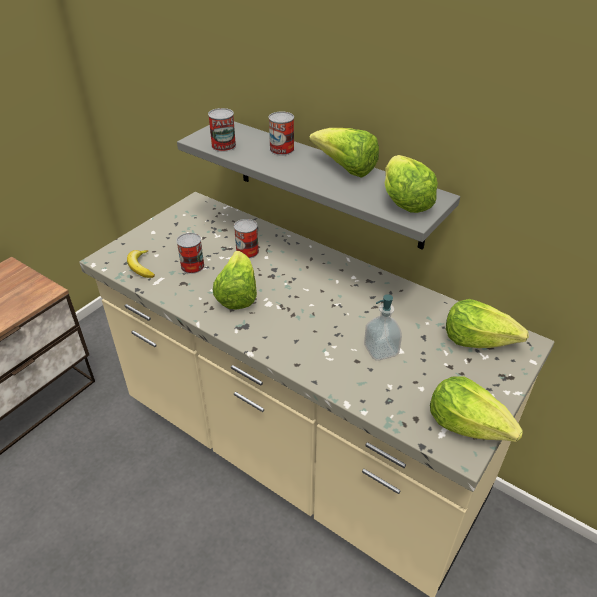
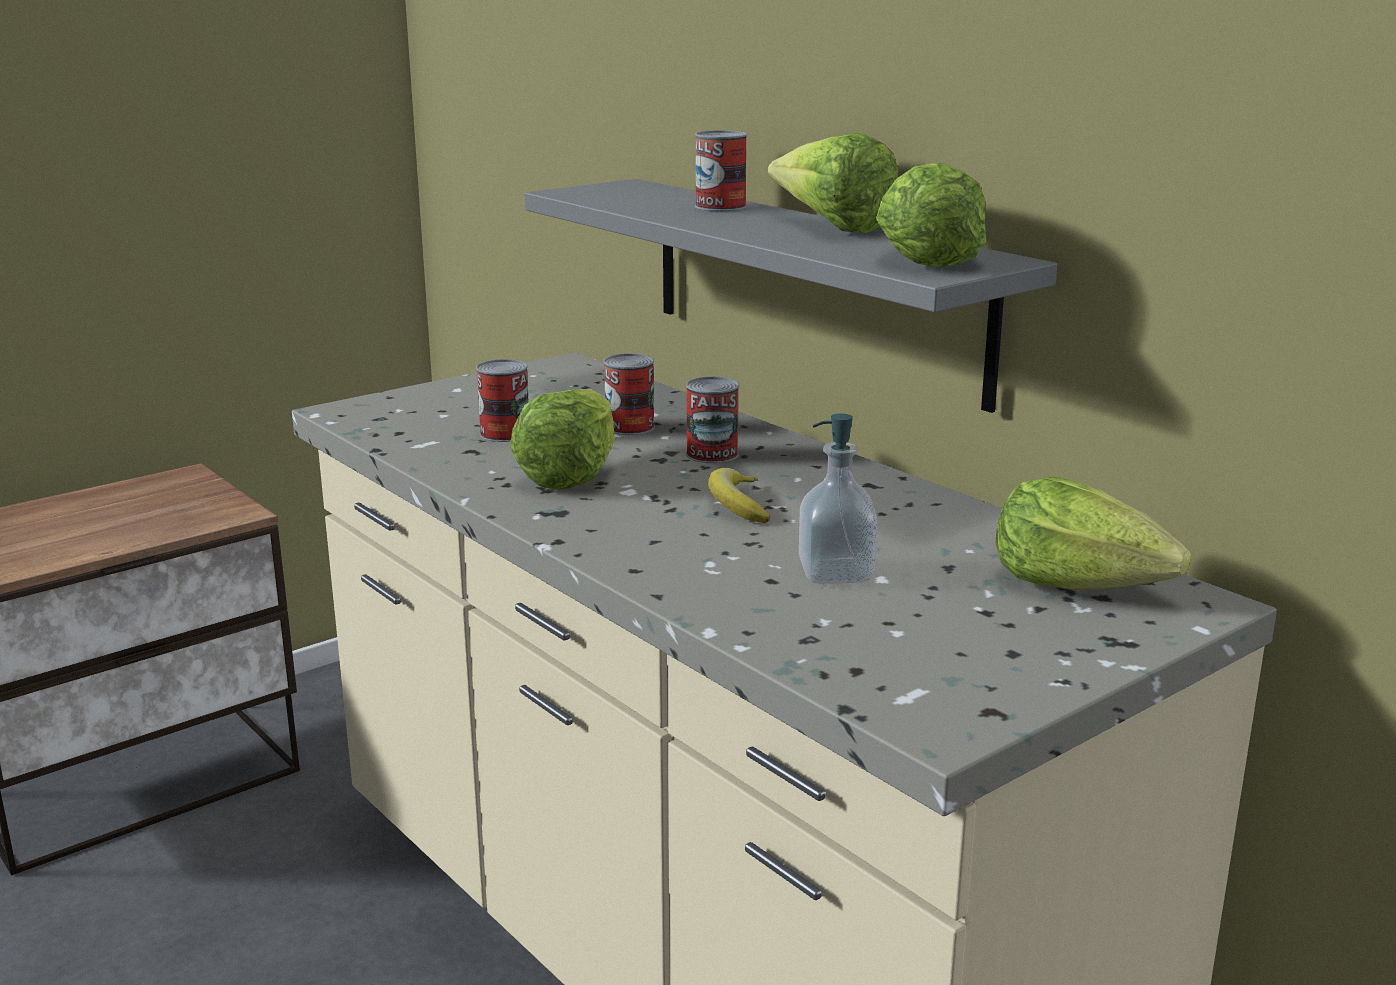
camera: 15 degrees right, 20 degrees down
(141, 267) = (403, 425): banana -> banana (737, 505)
(223, 146) = (609, 198): can -> can (712, 454)
(468, 424) = (978, 693): lettuce -> none

